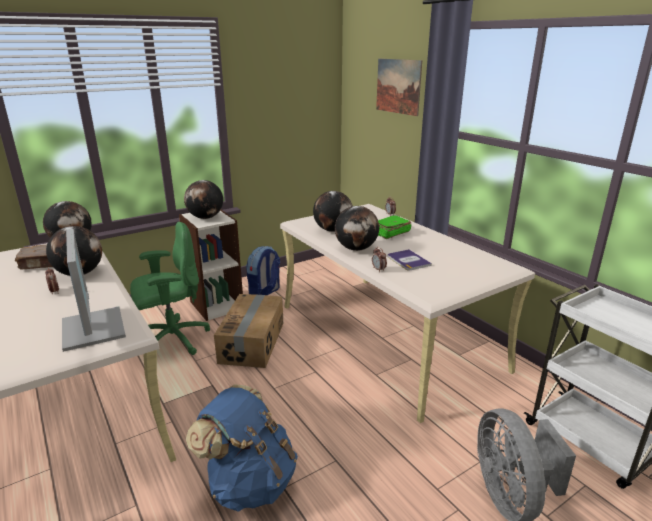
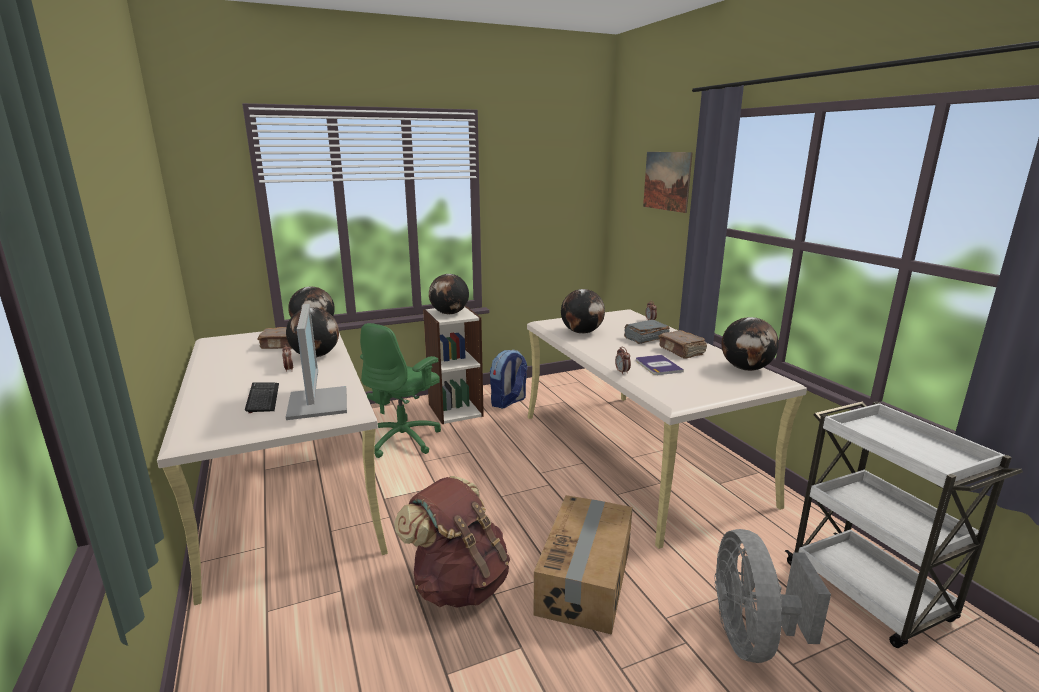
camera: 10 degrees right, 5 degrees down
(33, 327) = (263, 398): none -> keyboard
(172, 340) = (404, 439): green office chair -> green office chair turned 135 degrees clockwise
(249, 482) = (459, 584): blue backpack -> brown backpack
(253, 342) = (487, 449): cardboard box -> cardboard box (586, 578)
(356, 249) = (603, 351): globe -> globe (746, 369)
(390, 233) = (645, 338): green book -> grey book
(424, 244) = (681, 351): none -> brown book

